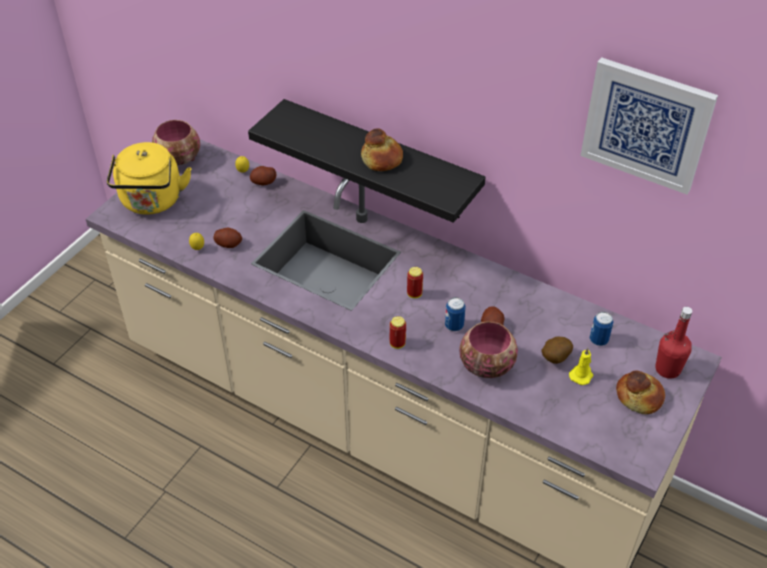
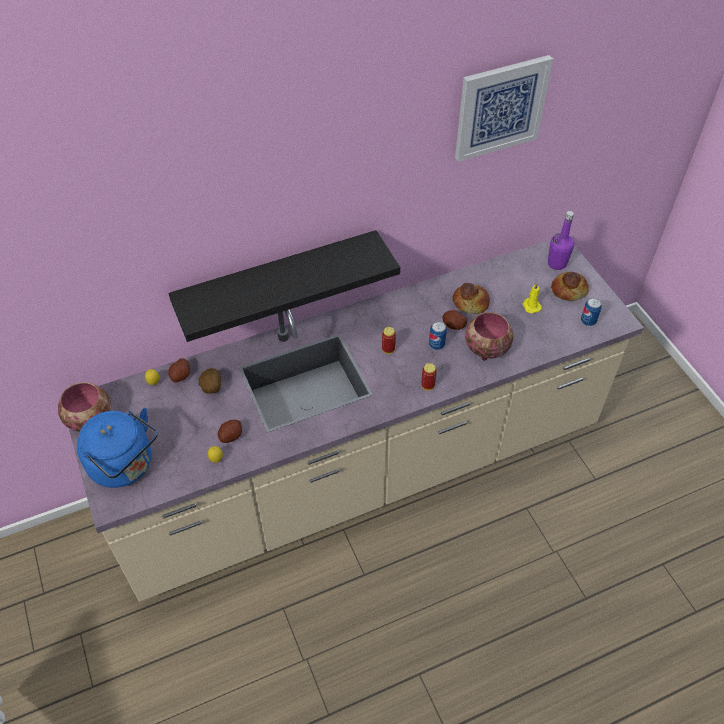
camera: 55 degrees left, 5 degrees up
(152, 202) = (125, 466): yellow kettle -> blue kettle
(382, 159) = (304, 273): bread -> bread (471, 302)
(554, 358) = (506, 310): potato -> potato (211, 389)
(598, 340) = (508, 280): can -> can (588, 321)
(667, 369) = (557, 263): red bottle -> purple bottle

